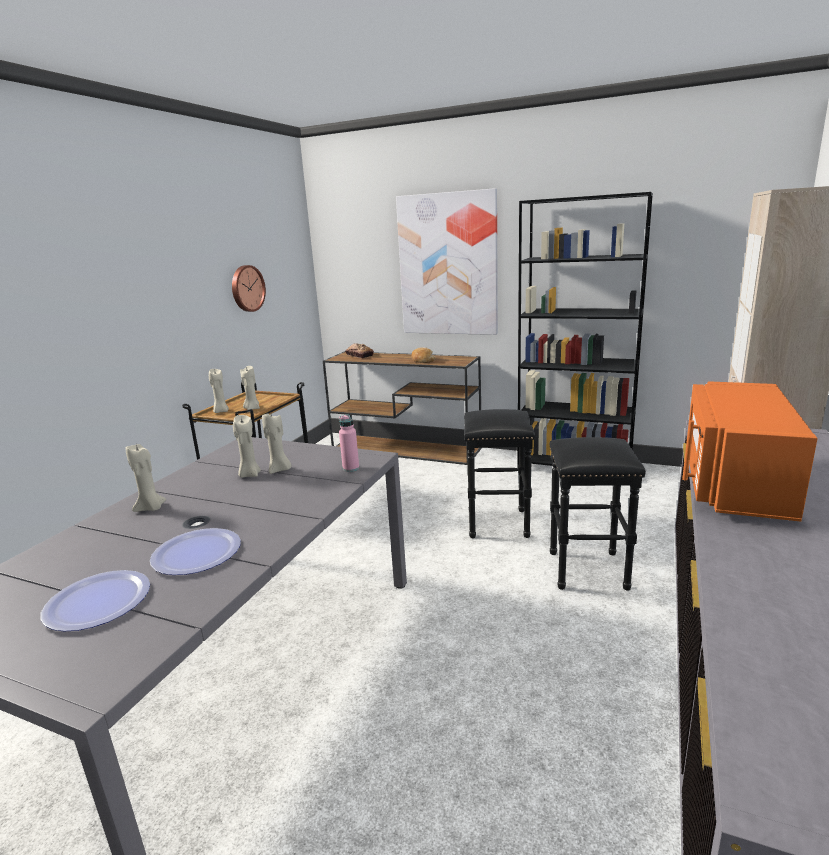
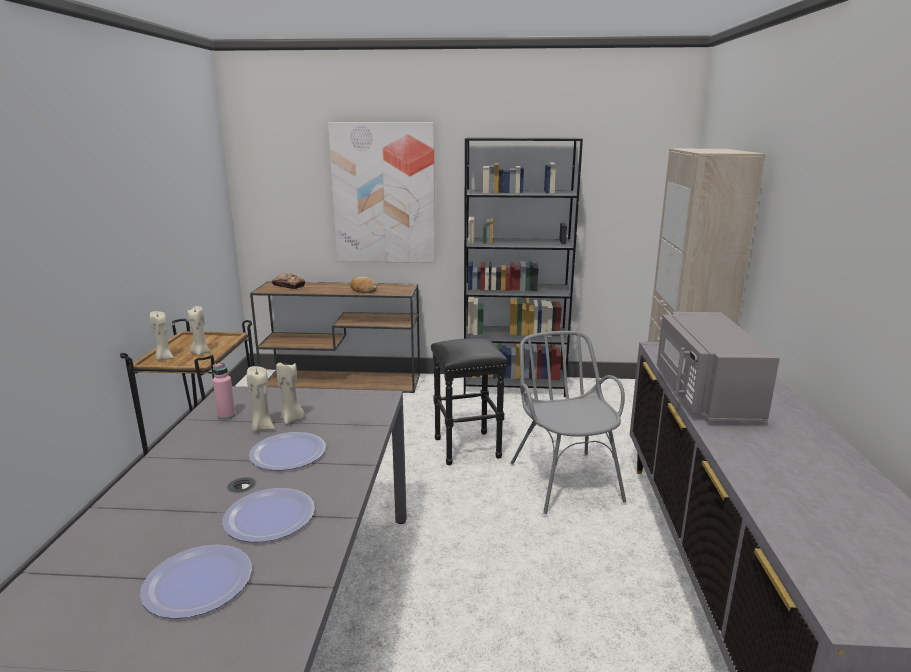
camera: 20 degrees left, 0 degrees up
(151, 508) = (175, 477): beige candle -> none
(247, 288) = (172, 218): wall clock -> none
(254, 499) = (287, 453): none -> plate
(351, 468) = (367, 411): pink bottle -> pink bottle (226, 415)
(589, 569) = (563, 479): black stool -> grey chair
(733, 483) = (704, 395): orange microwave -> grey microwave

